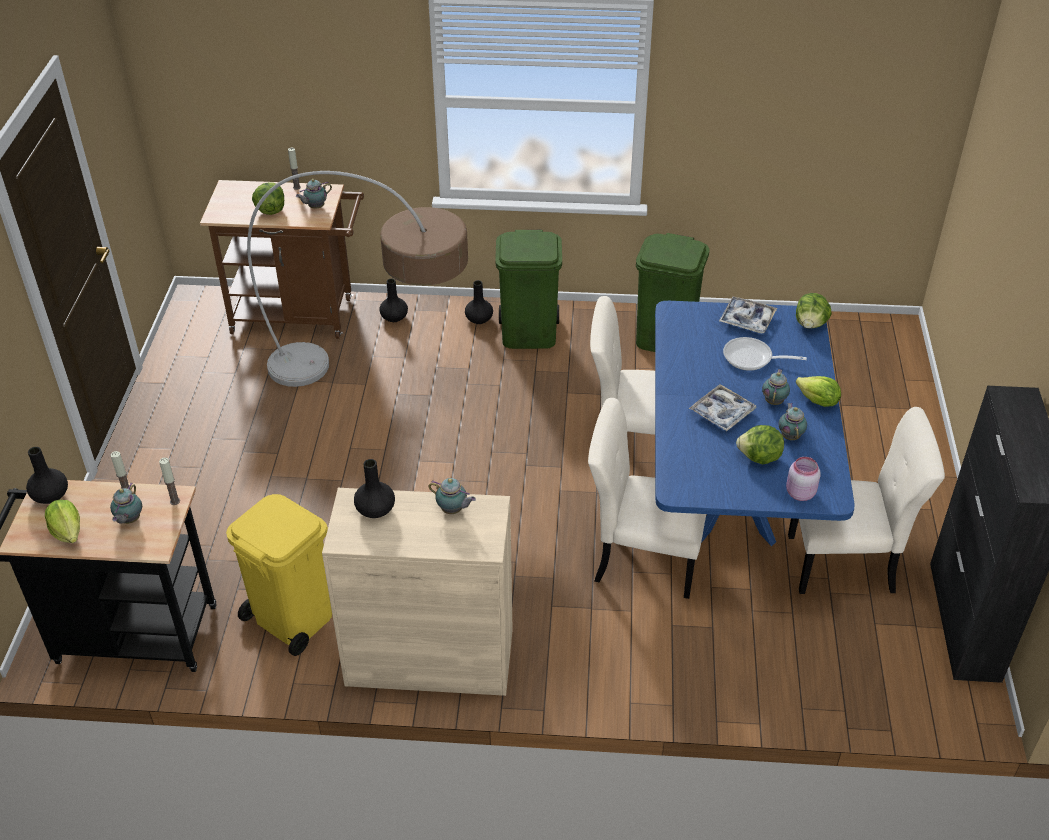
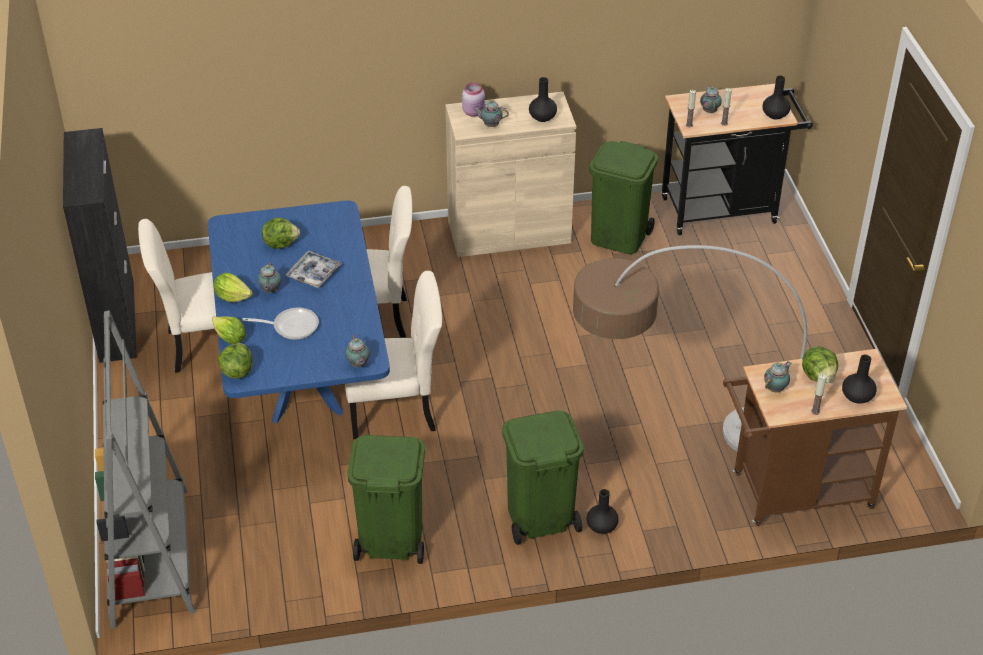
camera: 165 degrees right, 0 degrees up
(68, 532) = (743, 99): lettuce -> lettuce (230, 339)
(292, 617) = (619, 238): yellow trash can -> green trash can
(394, 317) = (694, 511): black vase -> black vase (857, 397)
(747, 320) = (299, 365): tray -> none
(790, 435) = (256, 264): teapot -> teapot (358, 365)
(799, 493) = (249, 223): pink jar -> pink jar (474, 112)
(883, 362) = (150, 557): none -> grey bookcase

